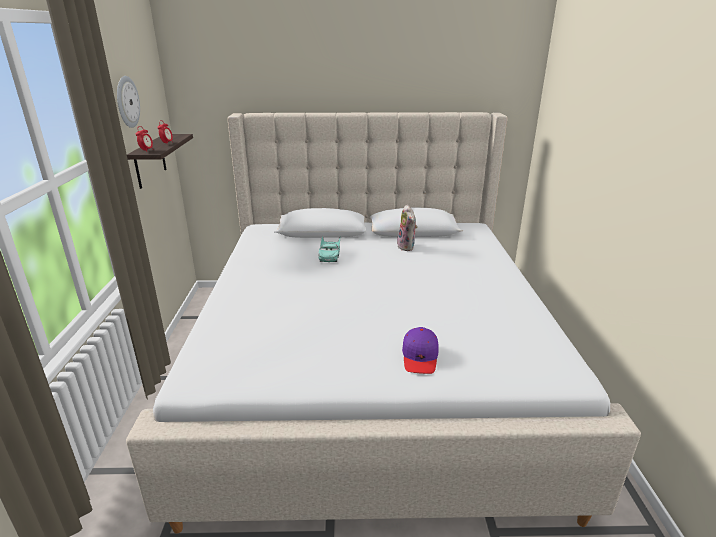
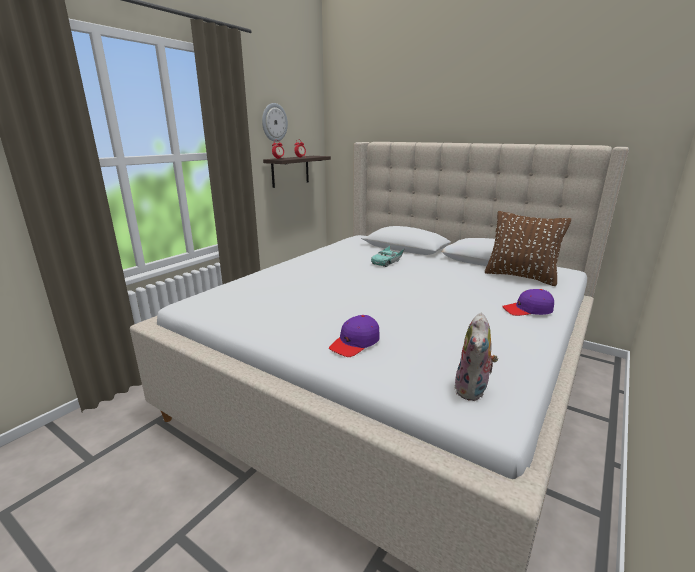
camera: 35 degrees right, 5 degrees down
(407, 247) = (465, 271): plush toy -> plush toy (473, 390)
(454, 242) = (520, 277): none -> brown pillow
(494, 275) = (528, 310): none -> purple cap

